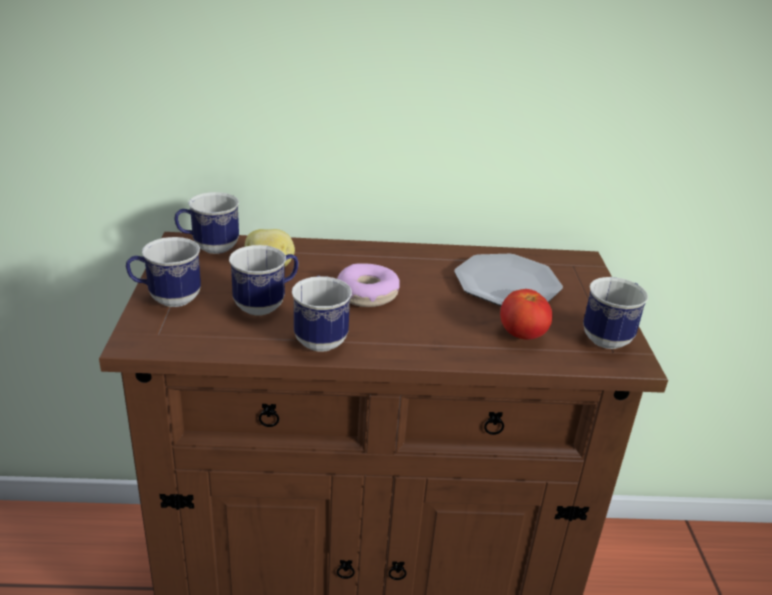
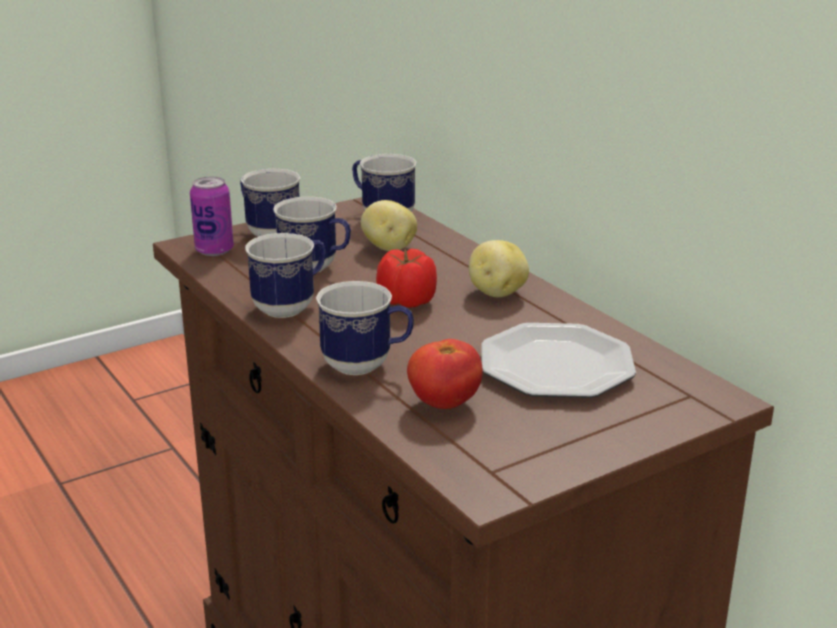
camera: 60 degrees right, 5 degrees down
(166, 334) = (214, 250): none -> can
(367, 294) = (407, 302): donut -> tomato
(389, 261) = (496, 292): none -> potato
(610, 336) = (528, 462): mug -> mug (366, 366)

